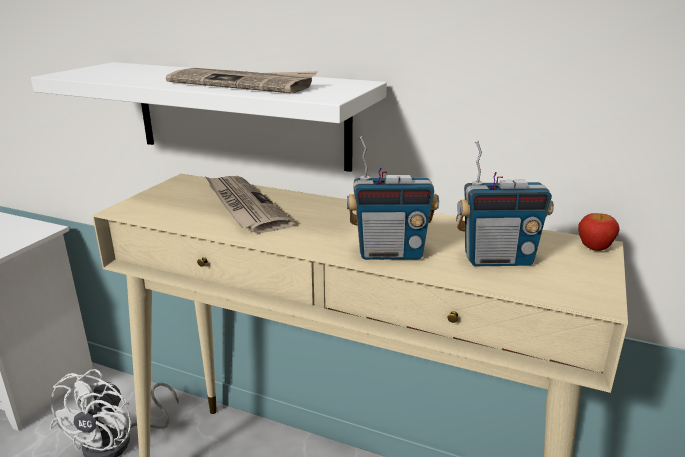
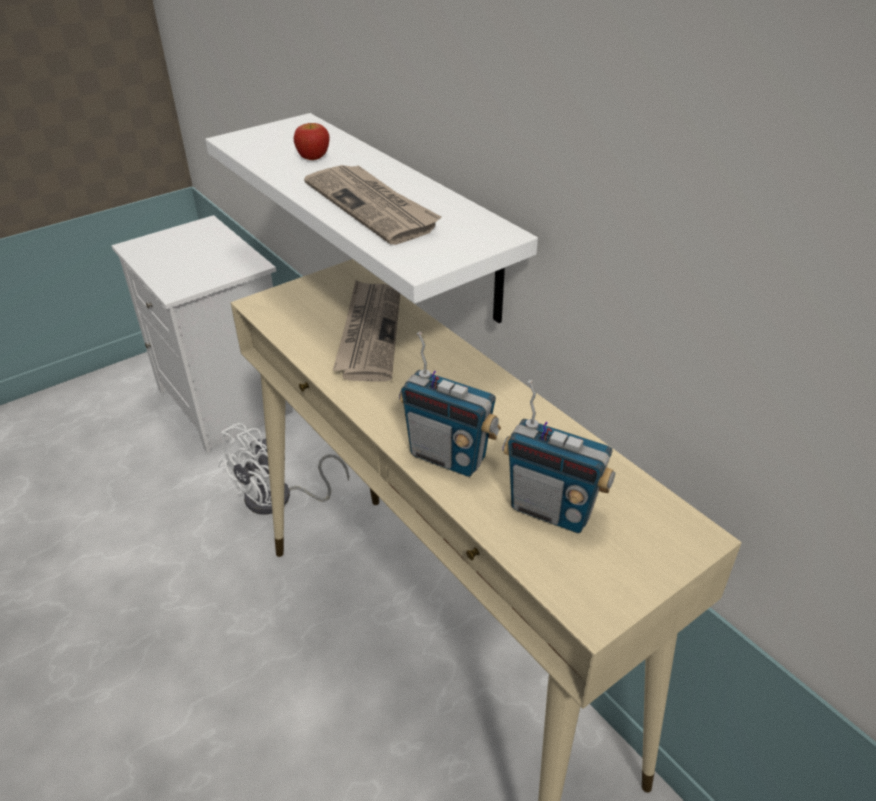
camera: 30 degrees right, 15 degrees up
(594, 247) = (691, 537): apple -> apple (313, 157)

